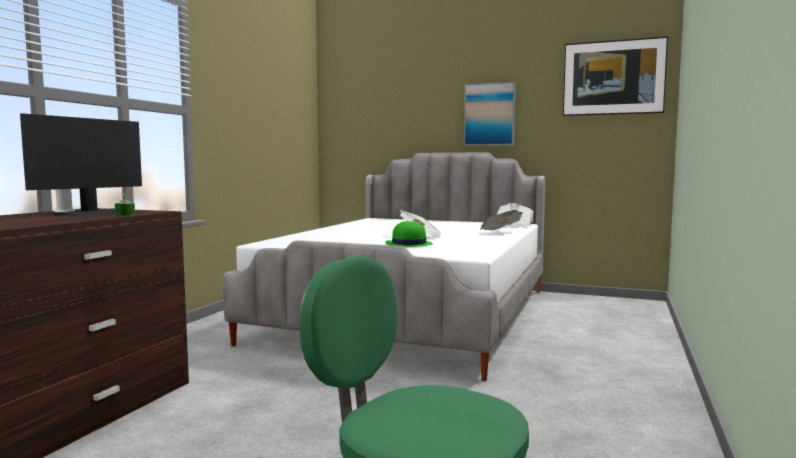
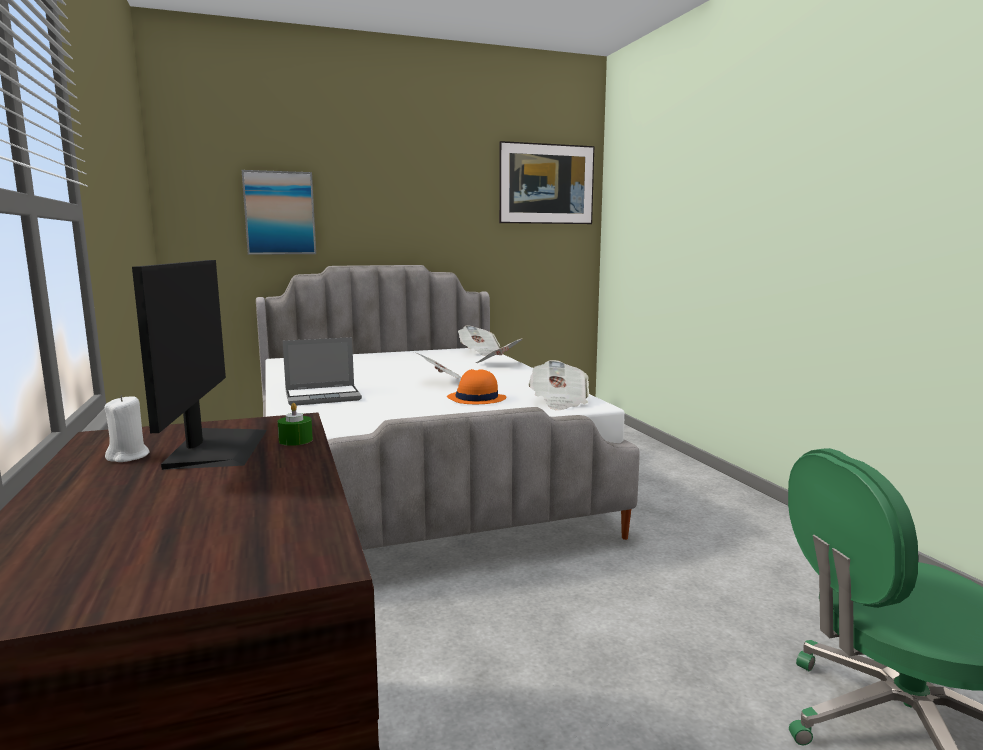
camera: 40 degrees left, 5 degrees up
(329, 234) = (324, 397): none -> laptop
(408, 244) = (476, 399): green hat -> orange hat
(456, 252) = (559, 402): none -> newspaper
(489, 114) = (417, 217): picture -> picture (279, 213)

